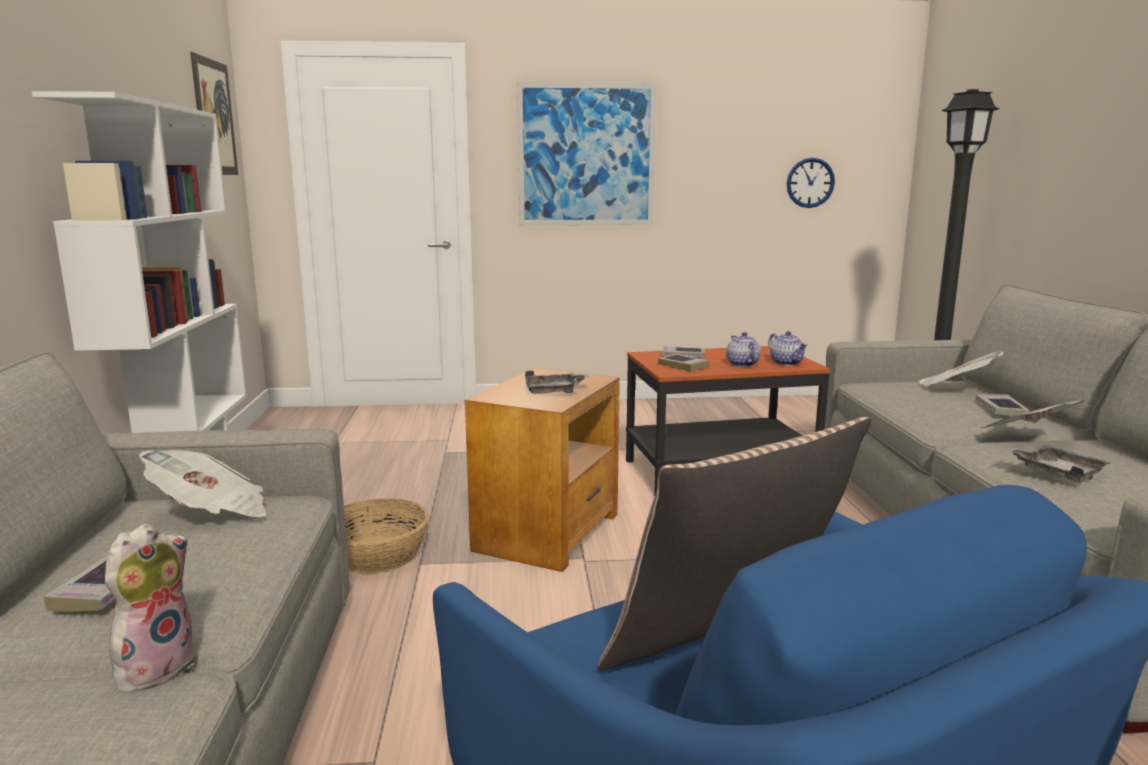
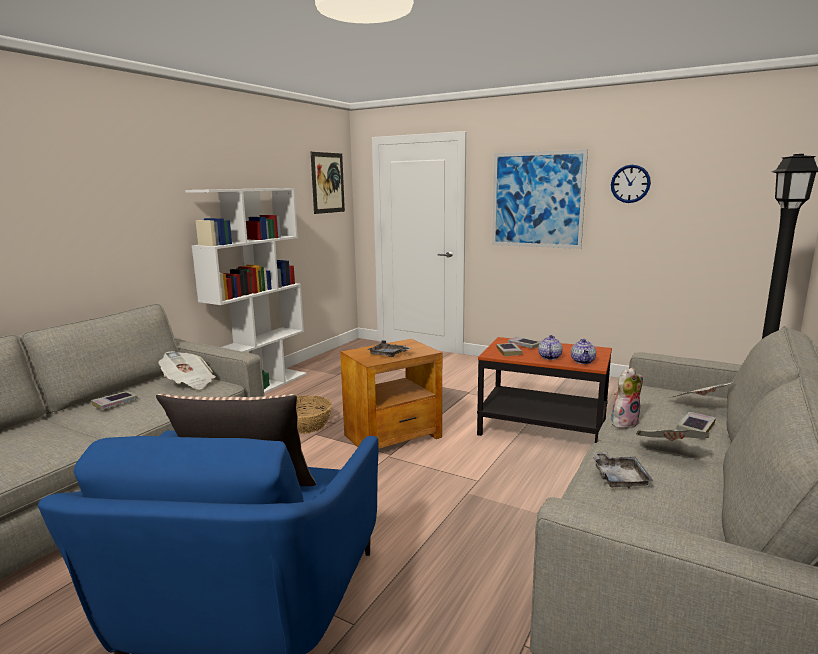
camera: 35 degrees right, 0 degrees up
(155, 667) = (93, 434): plush toy -> plush toy (624, 423)
(810, 183) = (714, 222): wall clock -> wall clock (630, 184)

